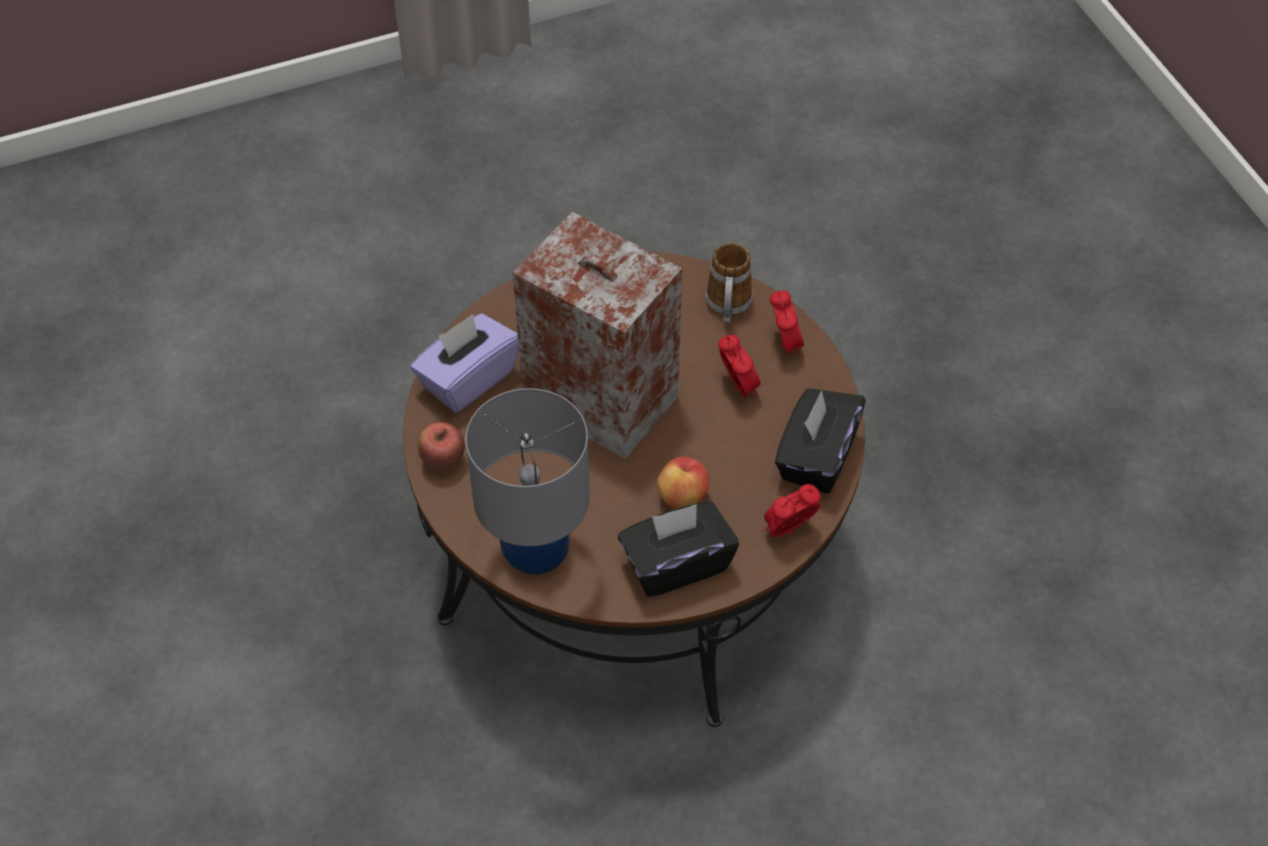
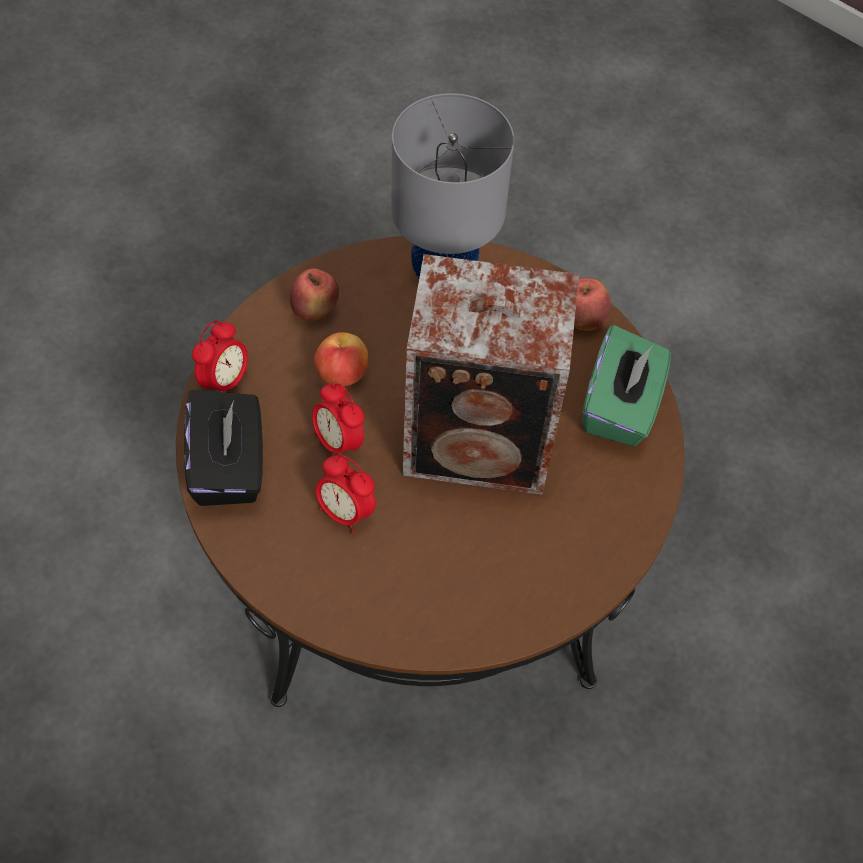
camera: 150 degrees right, 5 degrees up
(468, 379) = (620, 407): purple tissue box -> green tissue box
(676, 564) = (315, 311): black tissue box -> apple
(727, 308) = (406, 608): mug -> none
(785, 345) = (319, 588): alarm clock -> alarm clock (338, 442)

